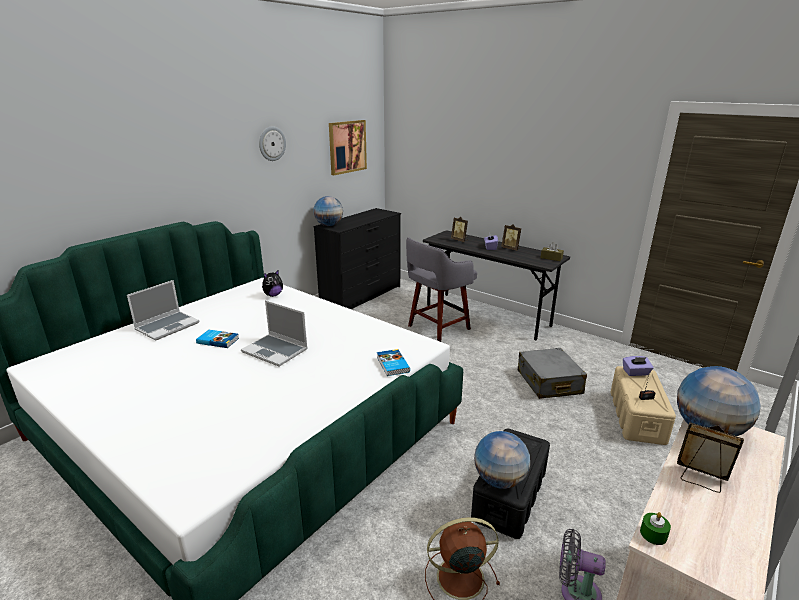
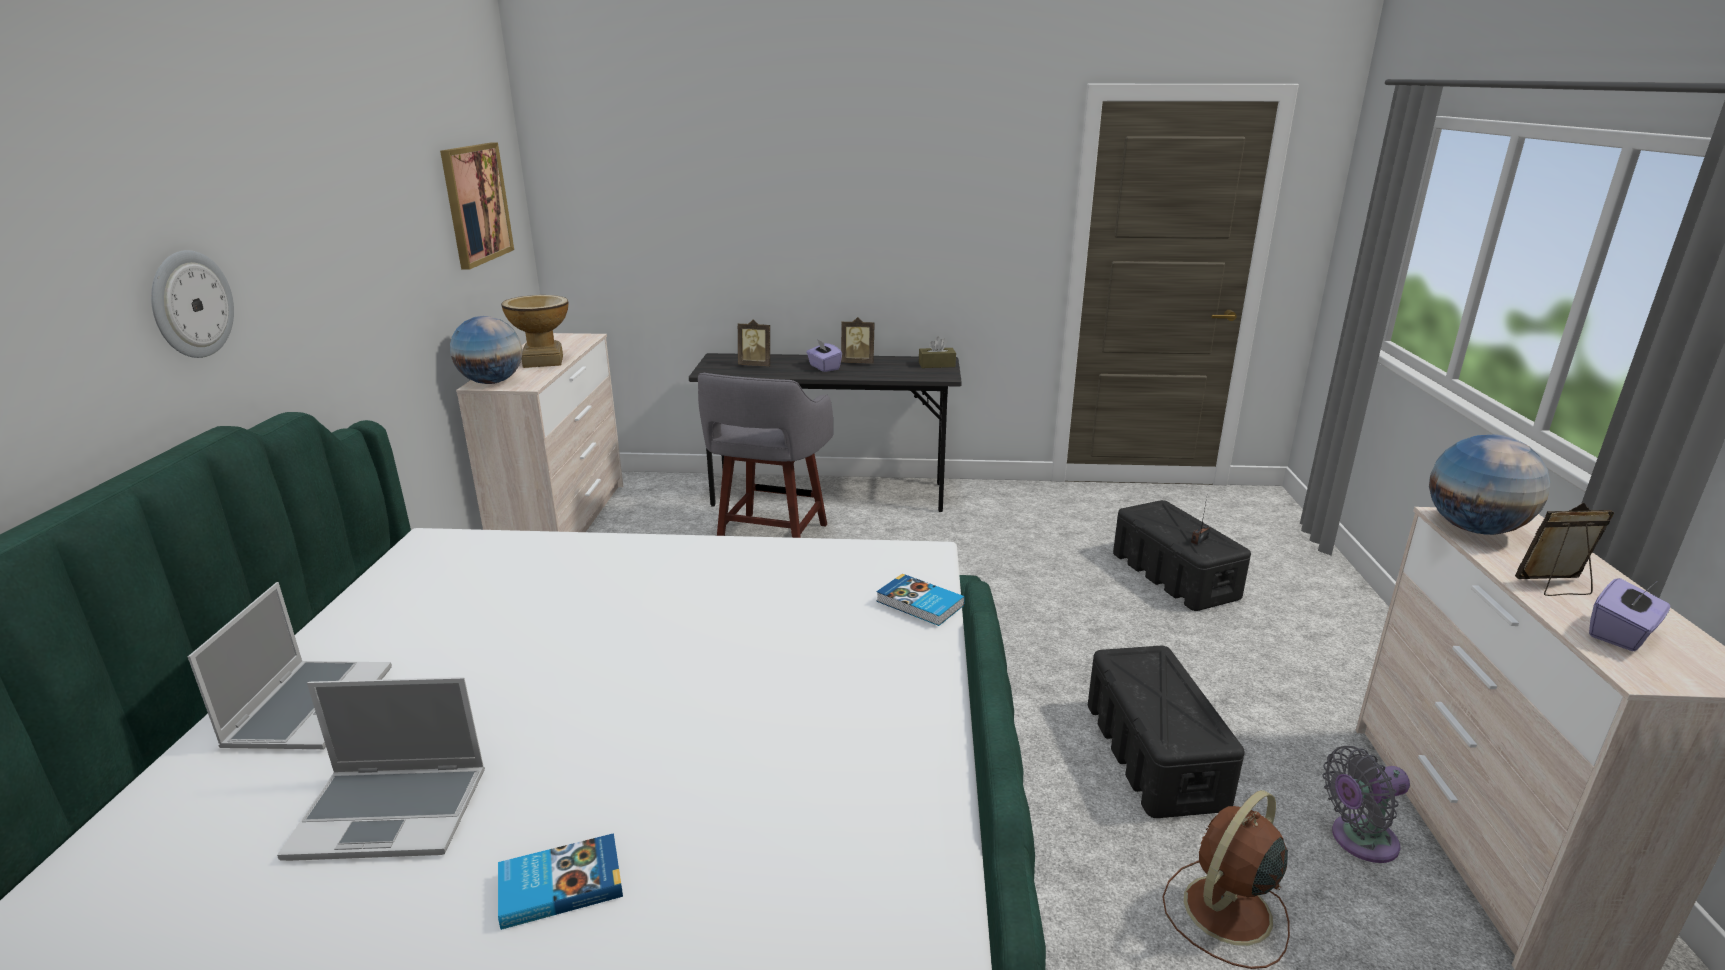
camera: 35 degrees left, 0 degrees up
(218, 340) = (500, 689): book -> book (560, 884)
(272, 143) = (353, 203): wall clock -> wall clock (190, 304)
(273, 295) = (496, 557): plush toy -> none
(276, 351) = (668, 661): laptop -> laptop (393, 812)
(359, 220) = (543, 361): none -> vase
(362, 296) = (564, 524): black dresser -> beige dresser
(499, 480) = (1178, 729): globe -> none
(549, 382) = (1025, 568): grey suitcase -> none
(636, 372) = (1150, 510): purple tissue box -> purple tissue box (1621, 634)
(637, 417) = (1175, 576): beige storage box -> black storage box
(653, 534) = (1625, 670): green candle -> none

